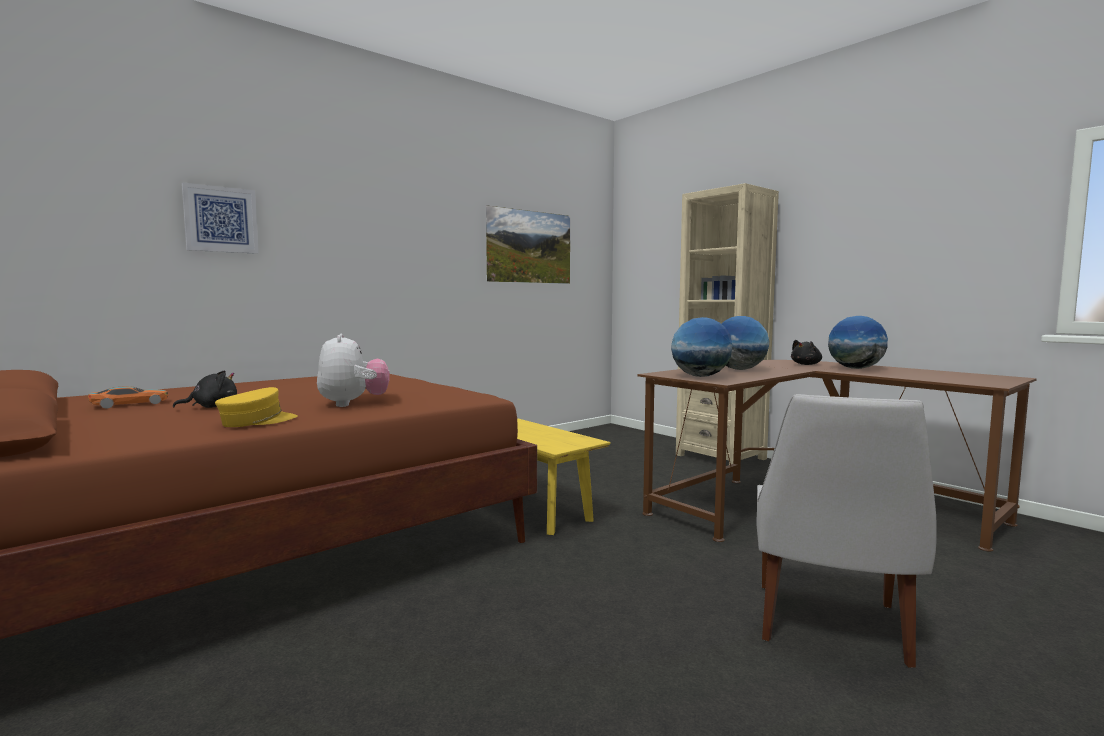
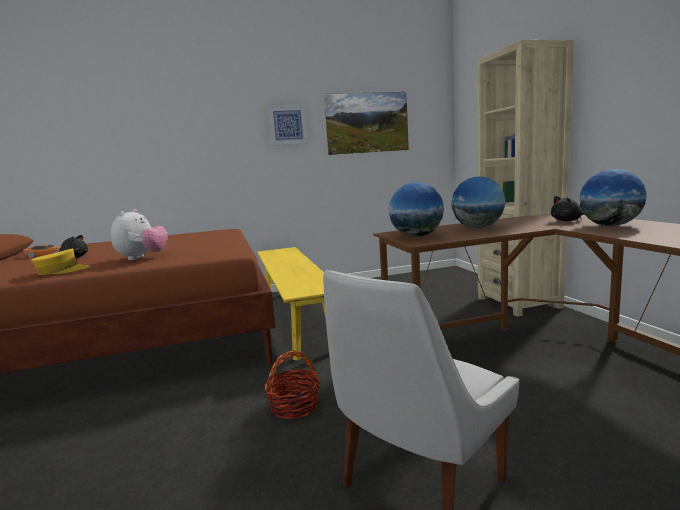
camera: 25 degrees right, 5 degrees up
(221, 219) = (124, 131): picture -> picture (287, 125)
(615, 580) = (294, 406): none -> basket

